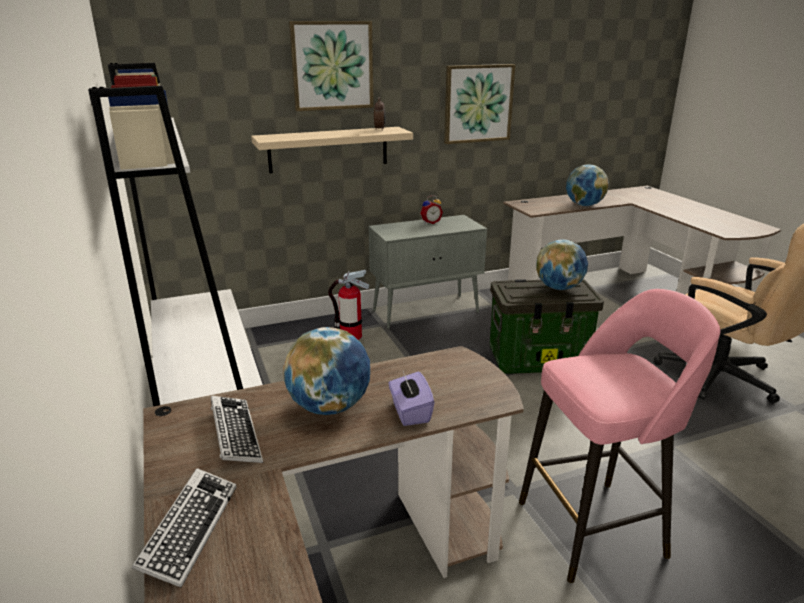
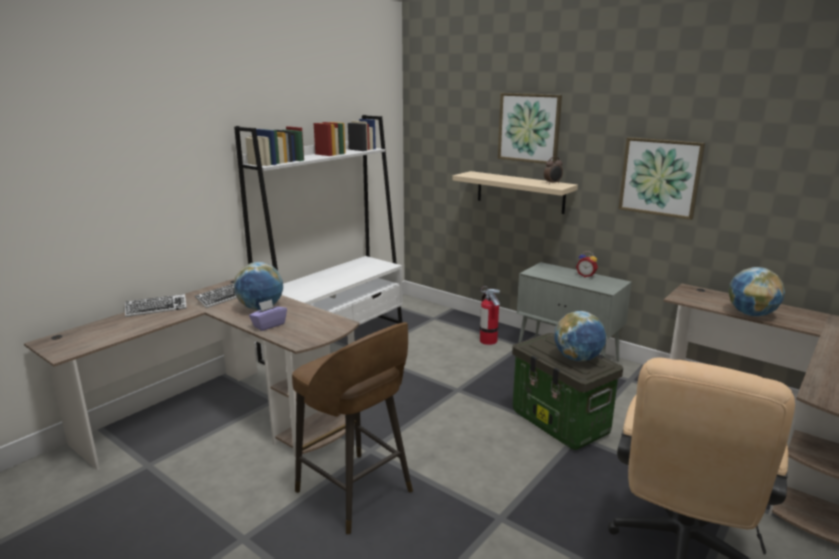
camera: 60 degrees right, 5 degrees down
(595, 528) = (356, 493): pink stool -> brown stool

